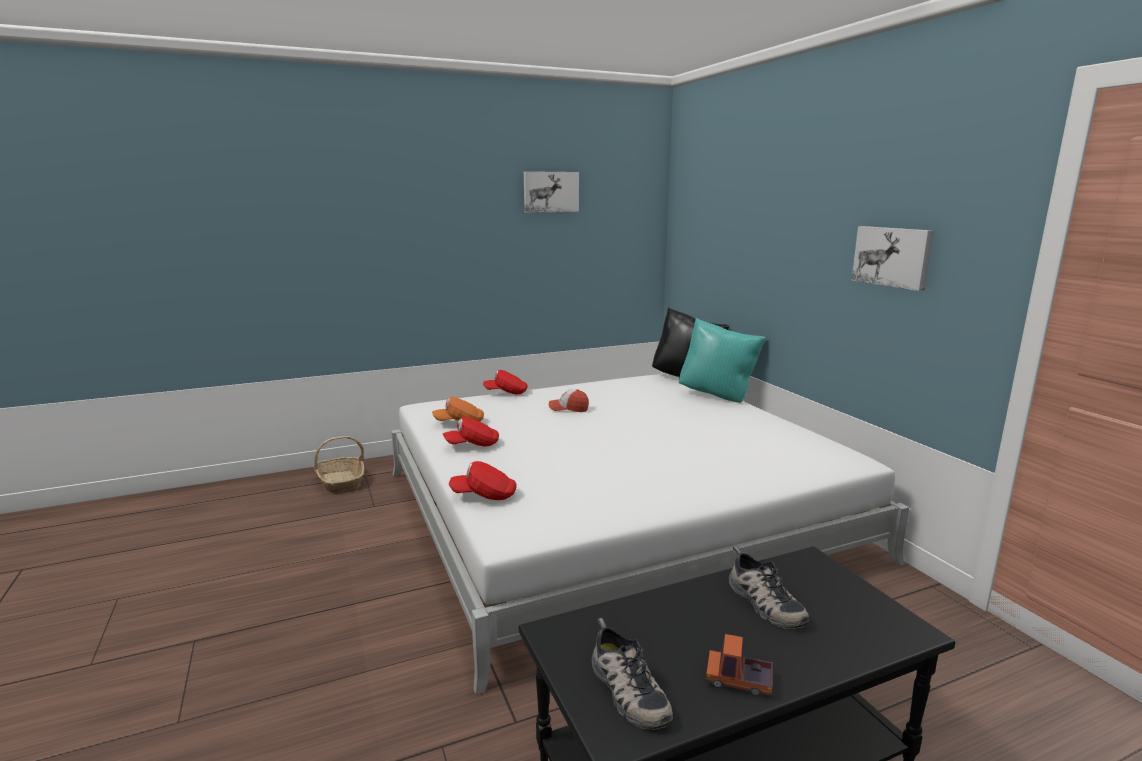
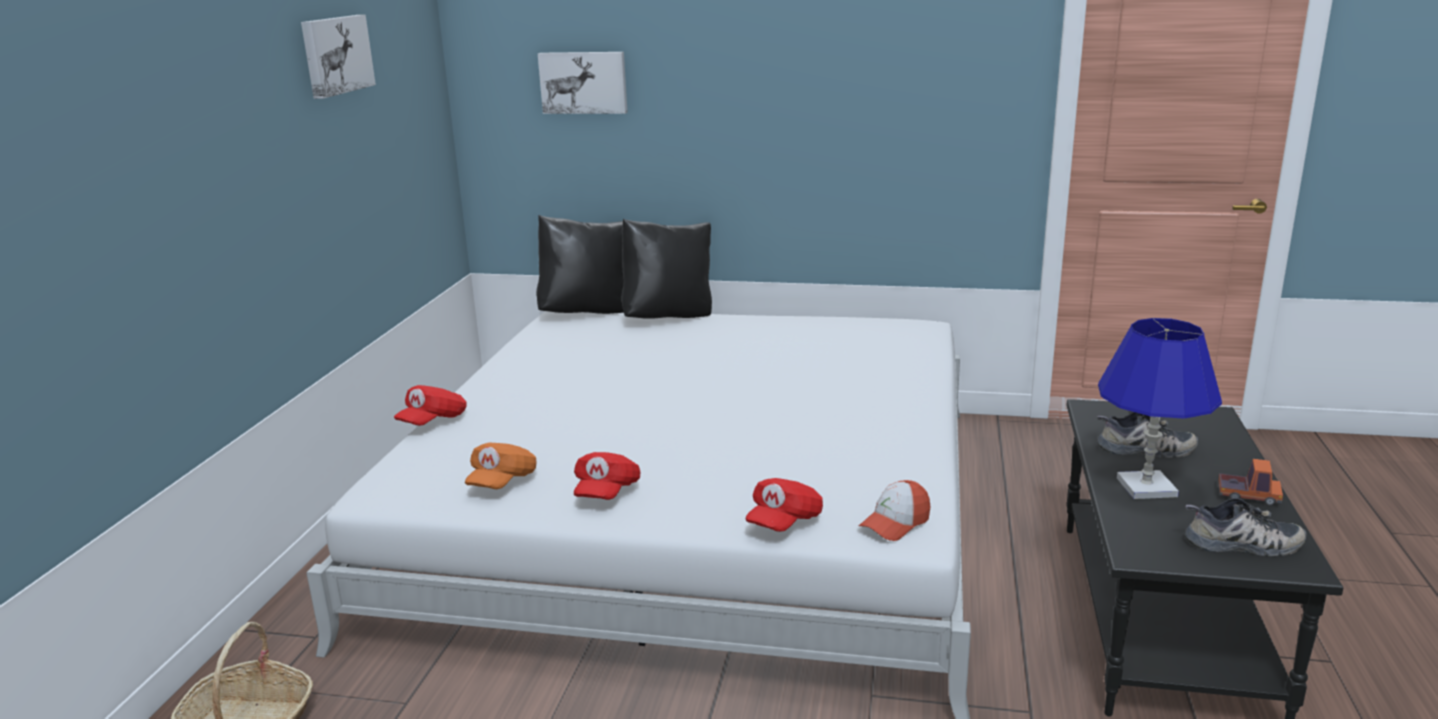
camera: 55 degrees left, 5 degrees up
(568, 408) = (579, 399): cap -> cap (895, 523)
(683, 616) = (1146, 487): none -> blue table lamp
(718, 395) = (669, 317): turquoise pillow -> black pillow
(738, 680) = (1248, 496): toy truck -> toy truck turned 120 degrees counterclockwise
(893, 257) = (897, 98): picture -> picture (584, 82)

